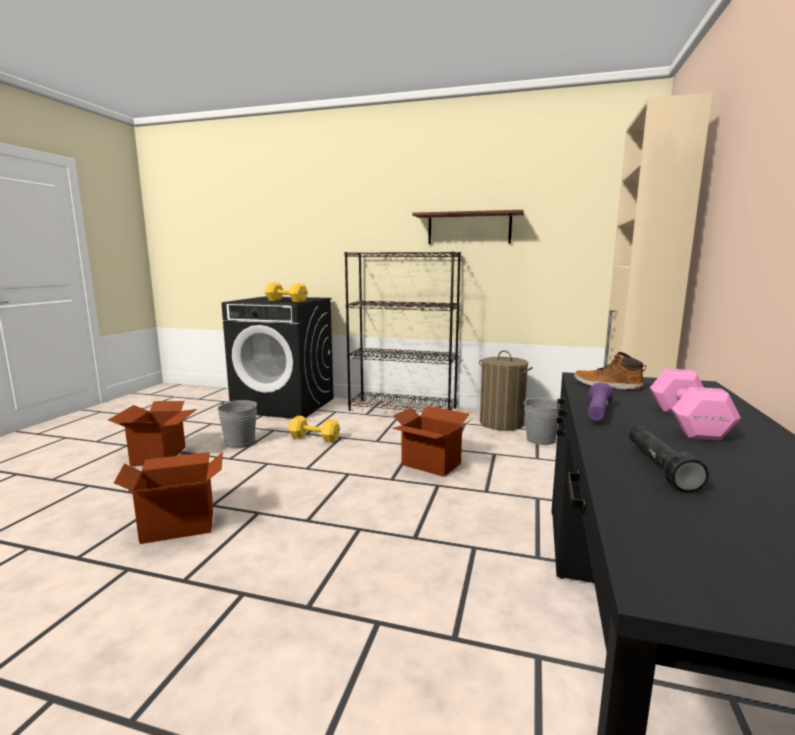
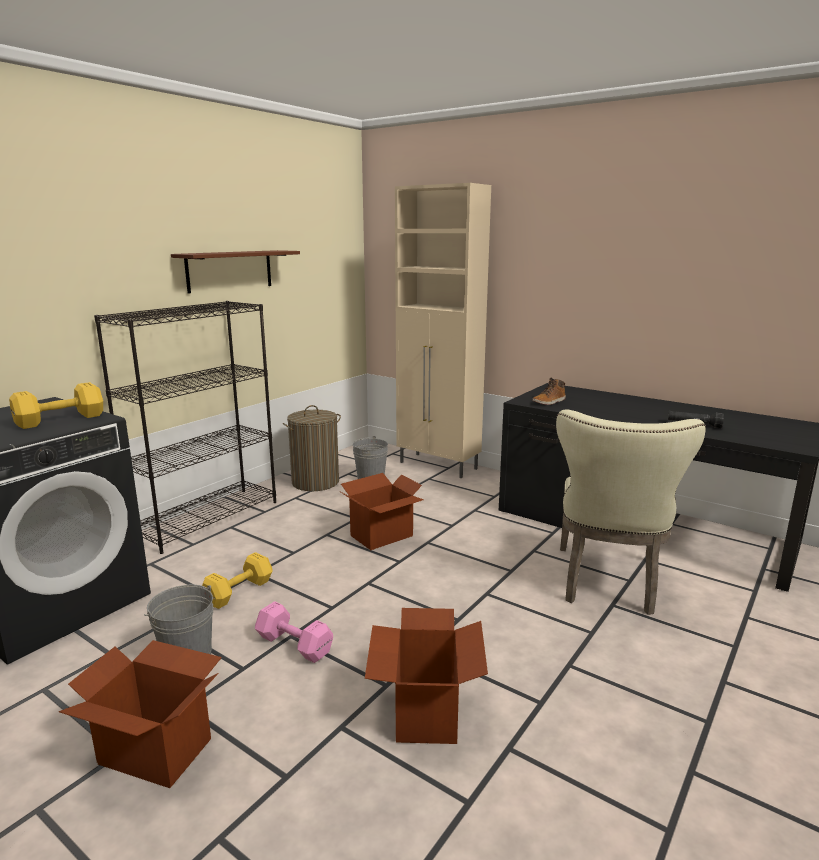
camera: 70 degrees left, 5 degrees up
(430, 616) = (608, 584): none -> beige chair
(597, 413) = (610, 416): purple flashlight -> none
(687, 421) = (627, 406): pink dumbbell -> pink dumbbell (293, 644)

